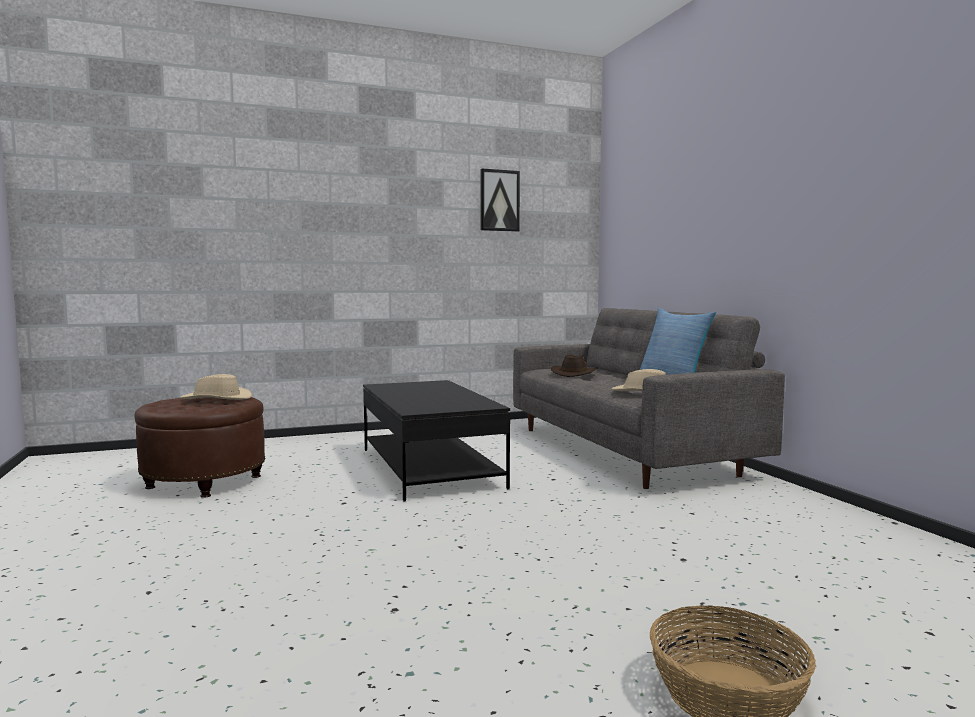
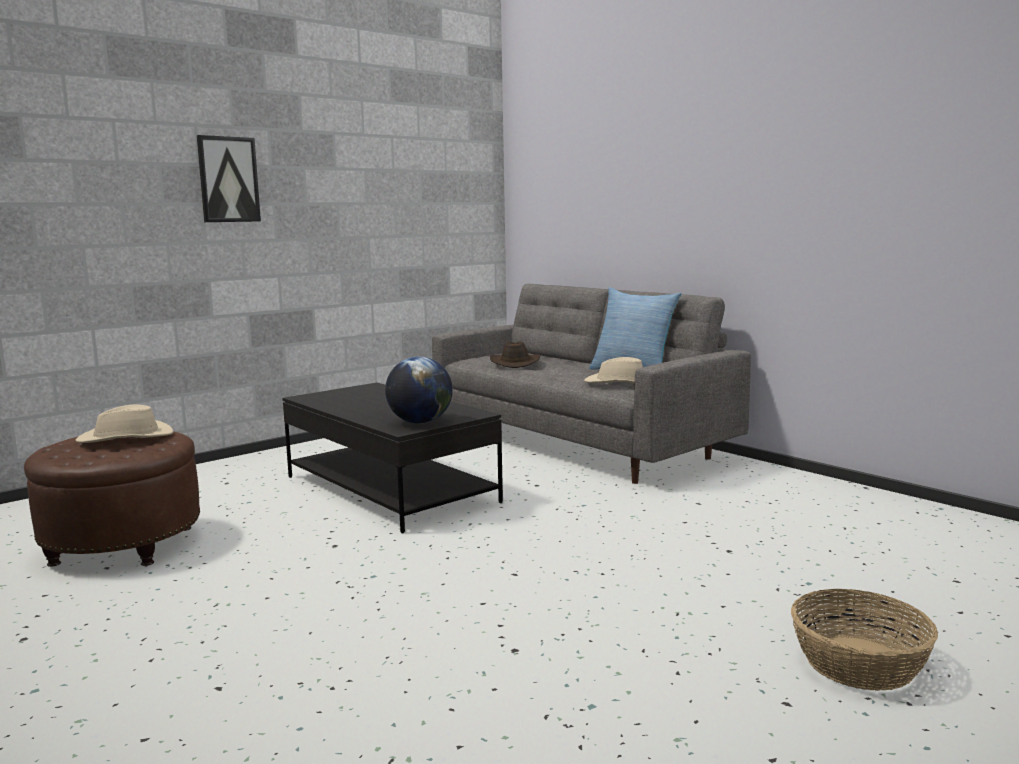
camera: 20 degrees left, 5 degrees up
(435, 407) = (420, 422): none -> globe
(499, 200) = (399, 158): picture -> picture (228, 179)

